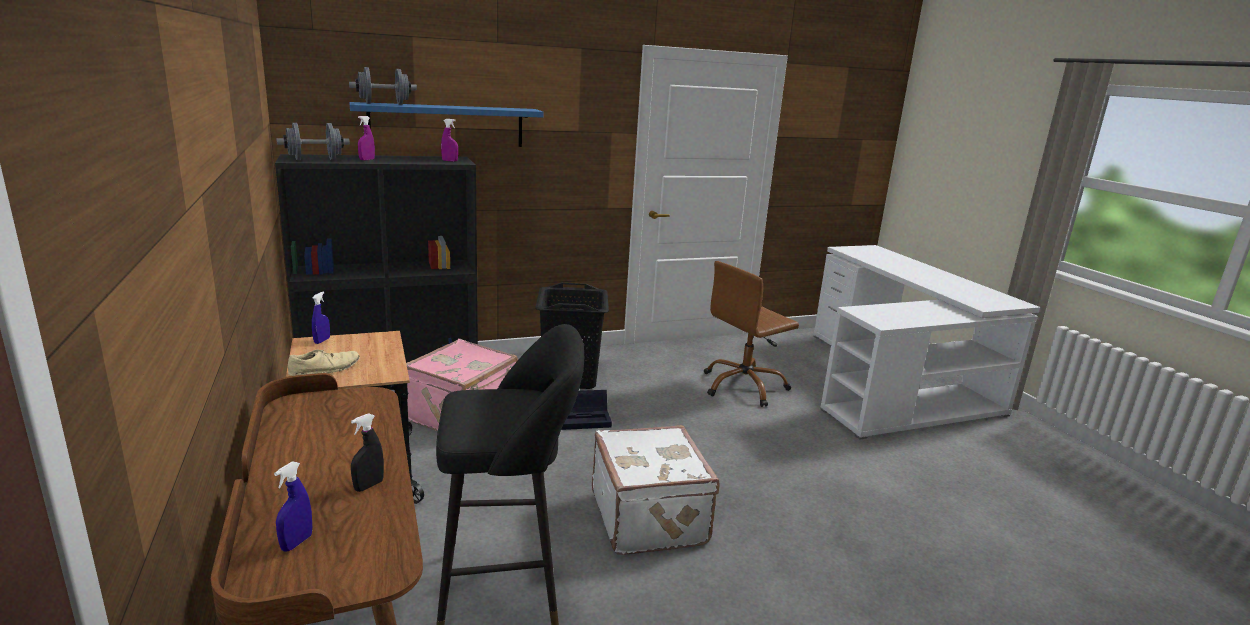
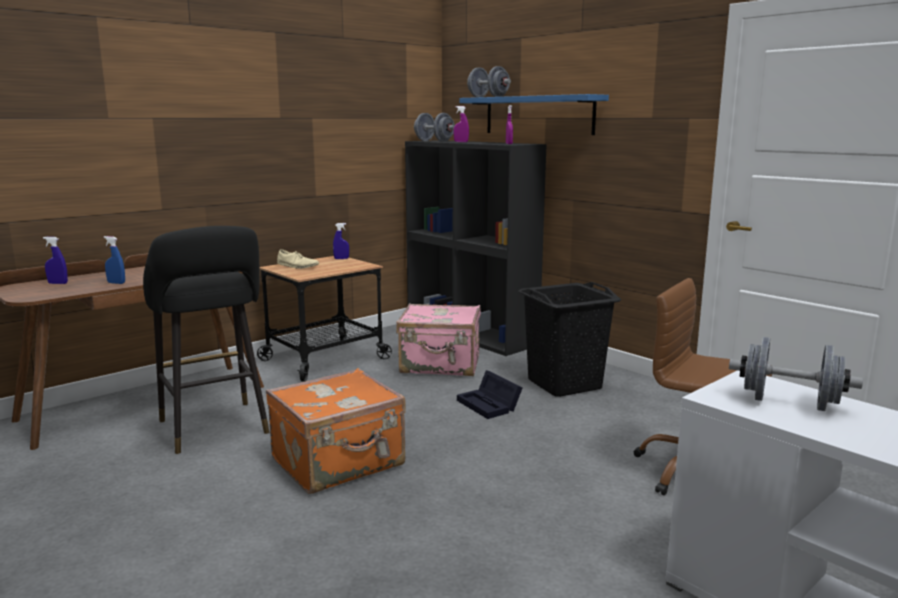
camera: 70 degrees right, 5 degrees down
(368, 486) = (116, 283): black spray bottle -> blue spray bottle
(650, 517) = (339, 463): white suitcase -> orange suitcase
(892, 314) = (789, 403): none -> grey dumbbell

